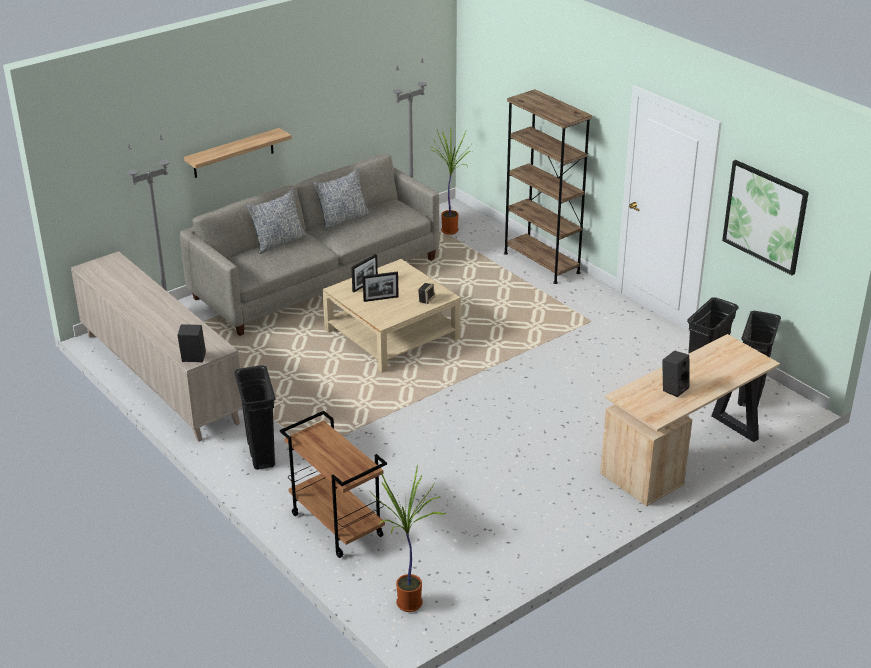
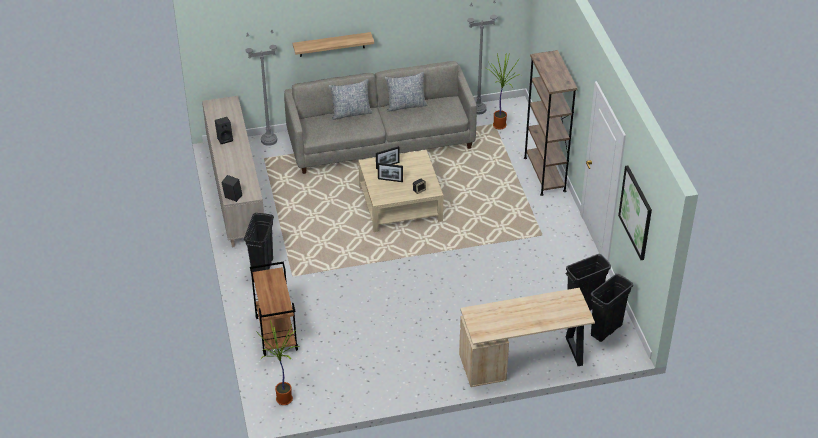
camera: 25 degrees right, 10 degrees up
(674, 388) = (508, 317): black speaker -> black speaker (225, 138)

